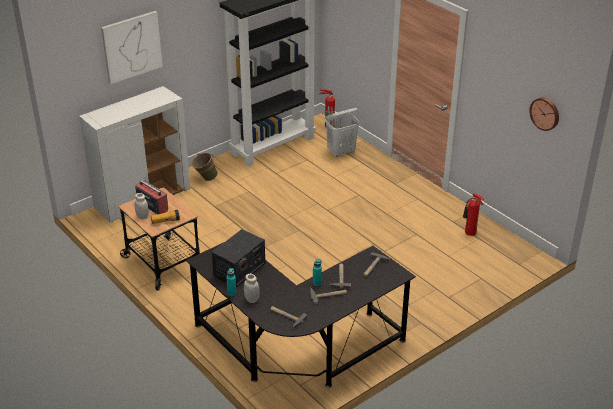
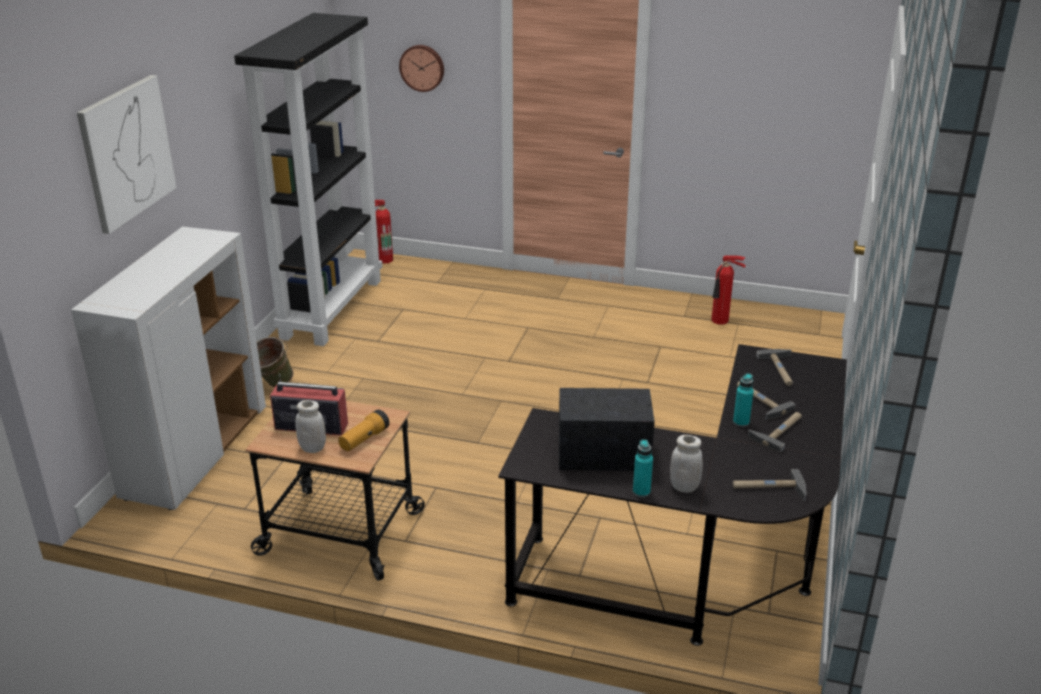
camera: 35 degrees left, 5 degrees down
(239, 269) = (604, 453): radio -> radio turned 90 degrees counterclockwise
(341, 152) = (440, 285): white laundry basket -> none
(545, 113) = (817, 97): wall clock -> wall clock (422, 67)

